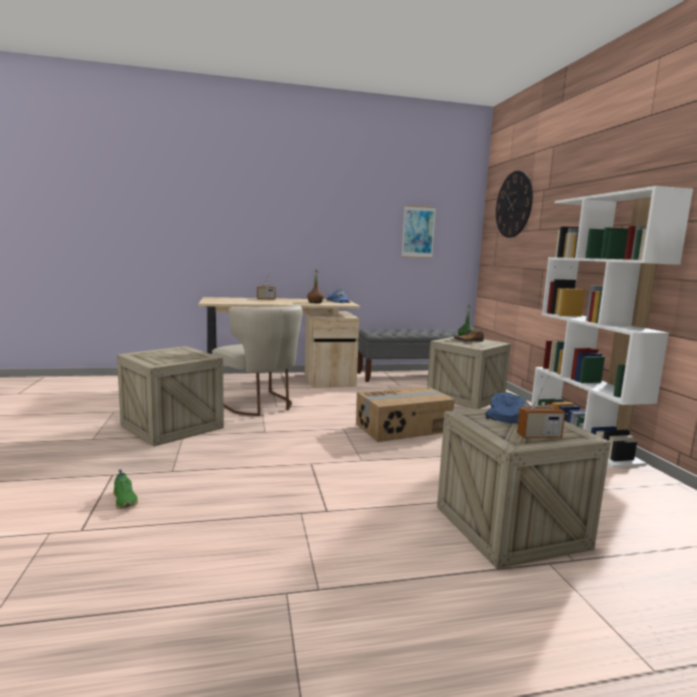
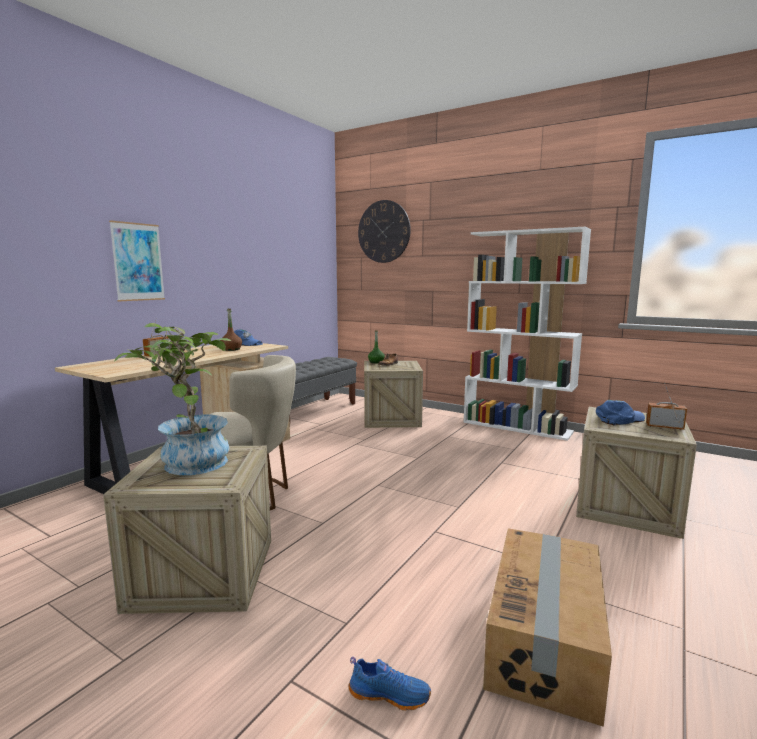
camera: 45 degrees left, 0 degrees up
(125, 500) = (389, 694): green shoe -> blue shoe
(174, 353) = (188, 461): none -> potted plant
(403, 428) = (417, 463): cardboard box -> cardboard box (546, 639)
(418, 232) = (291, 258): picture -> picture (138, 262)
(539, 436) = (664, 427): radio -> radio turned 105 degrees counterclockwise

